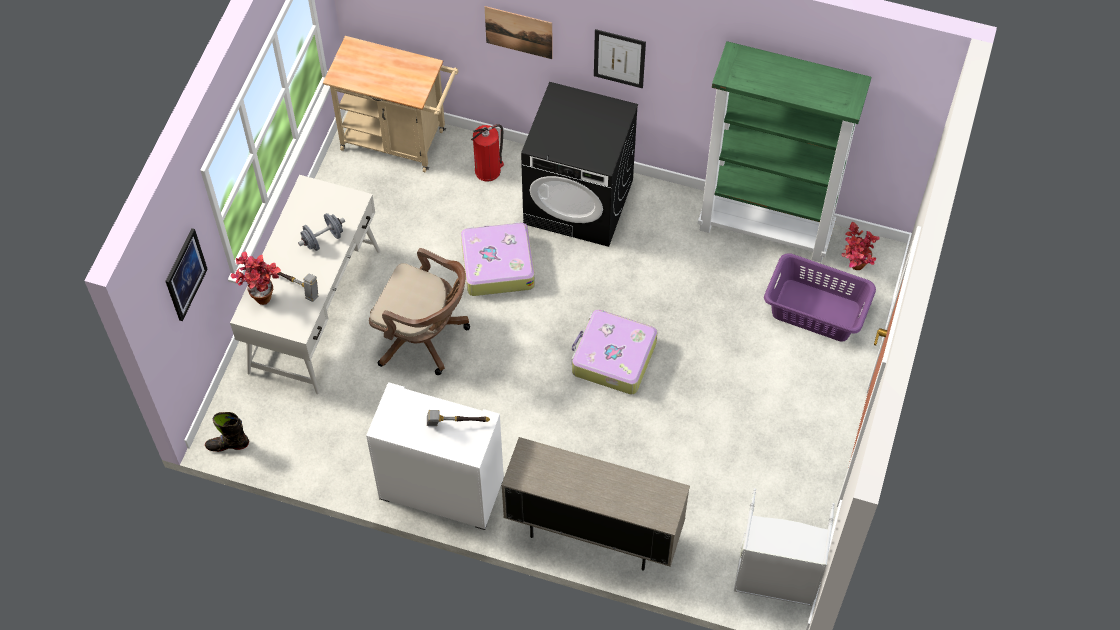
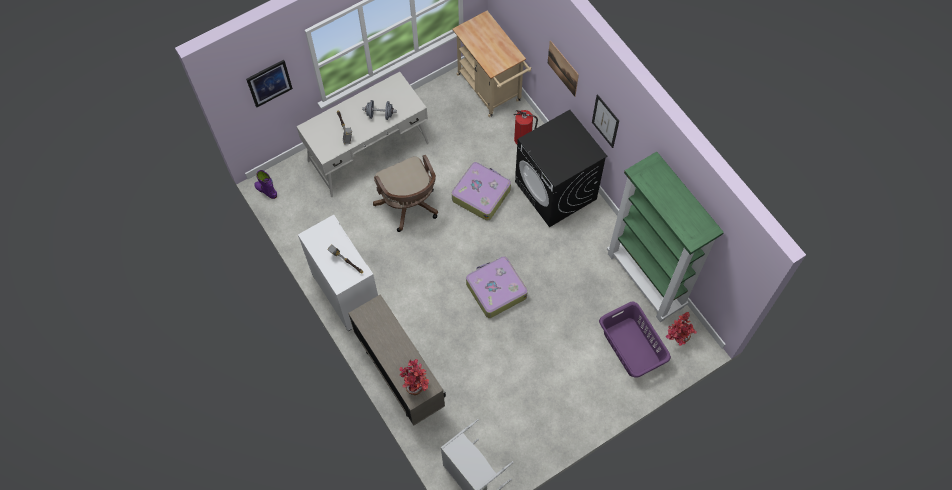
camera: 40 degrees right, 5 degrees up
(228, 445) = (266, 191): black boot -> purple boot
(261, 294) = (324, 122): potted plant -> potted plant (416, 386)

